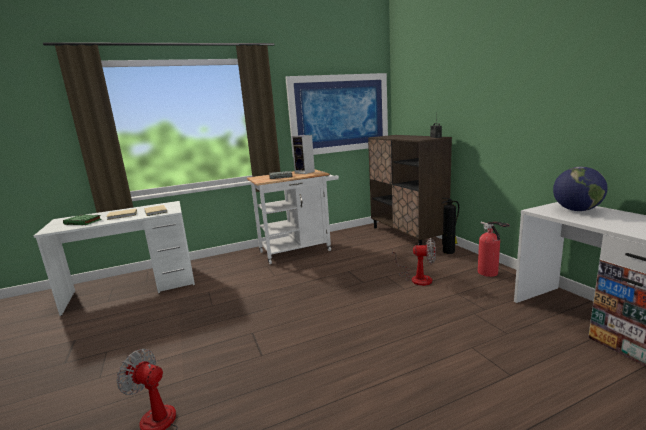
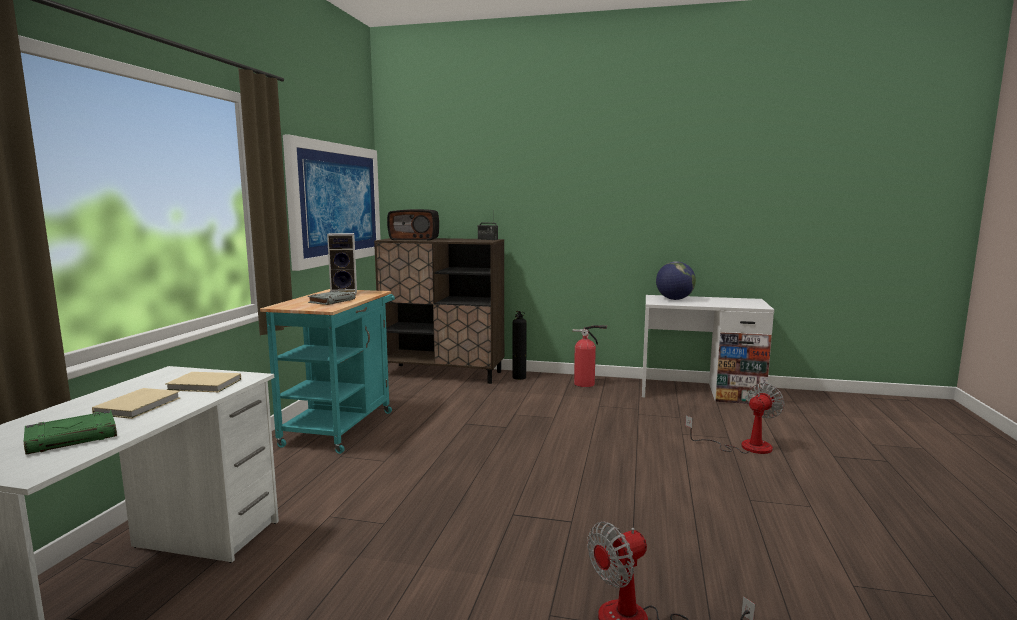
camera: 55 degrees left, 5 degrees down
(299, 250) = (342, 425): white cart -> turquoise cart
(394, 136) = (415, 239): none -> radio
(416, 278) = (543, 406): fan -> fan (744, 447)

